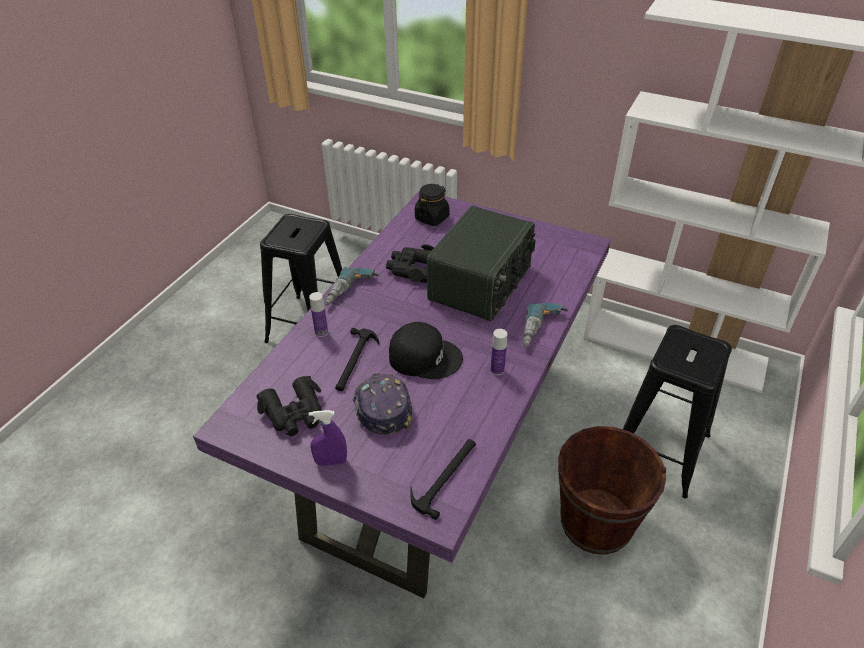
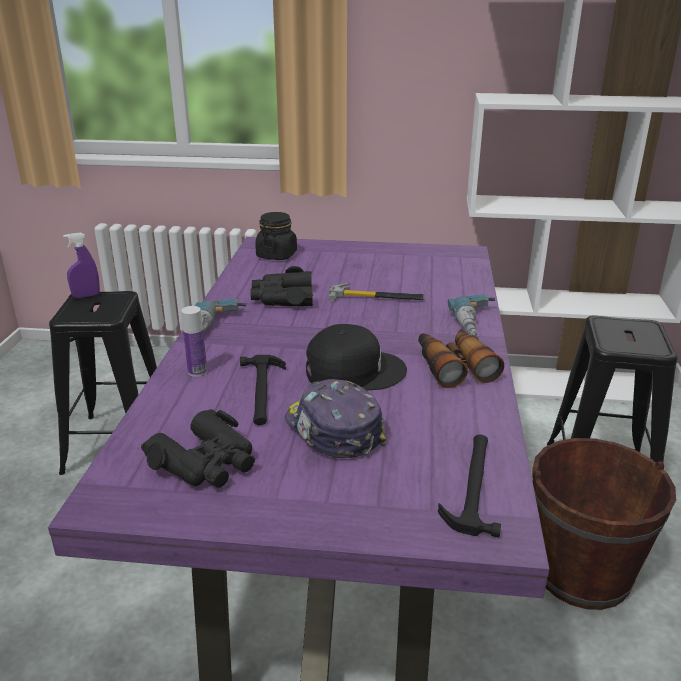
camera: 20 degrees left, 15 degrees down
(331, 461) = (297, 506): purple spray bottle -> purple spray bottle (86, 296)
(482, 284) = (376, 297): radio -> hammer
(497, 370) = (454, 366): bottle -> binoculars

